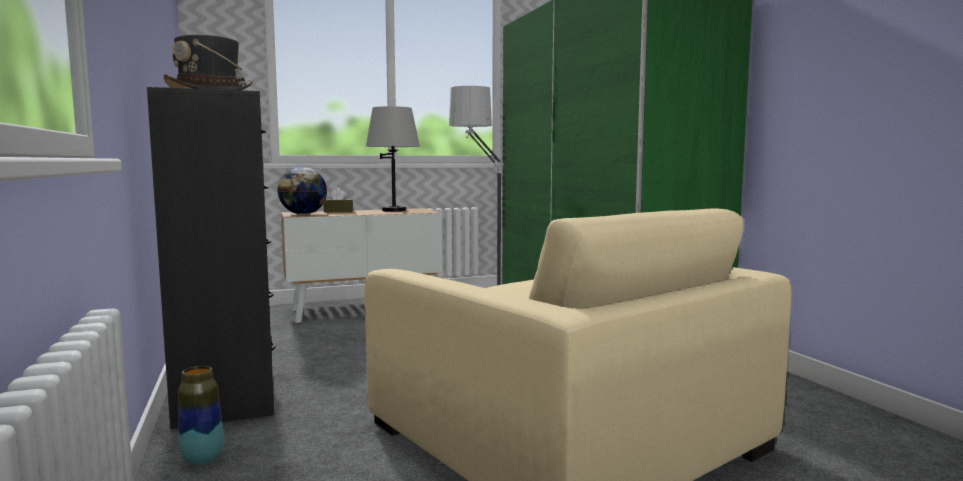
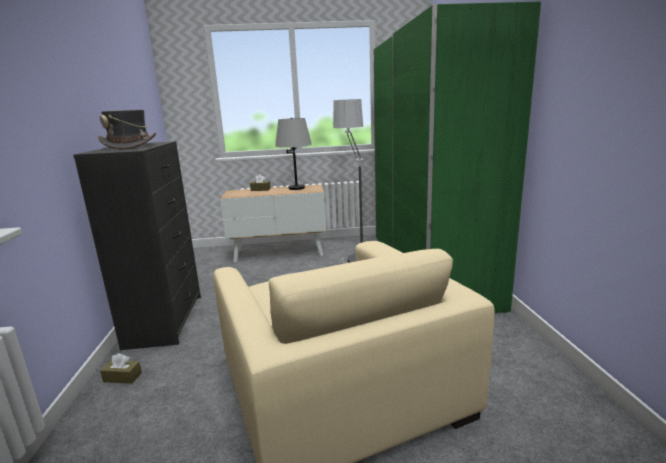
camera: 15 degrees right, 10 degrees up
(202, 459) = (122, 377): vase -> brown tissue box
(303, 214) = (235, 194): globe -> none

